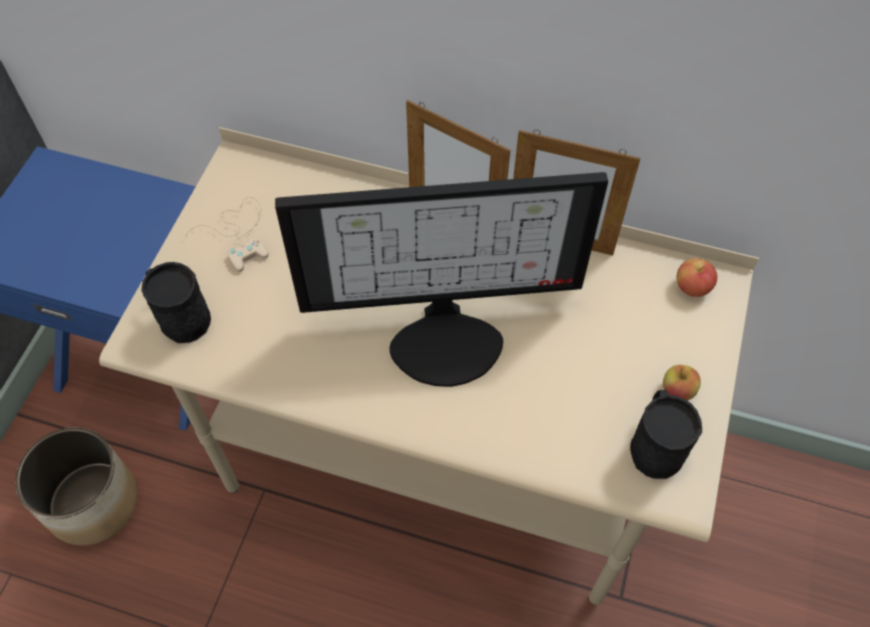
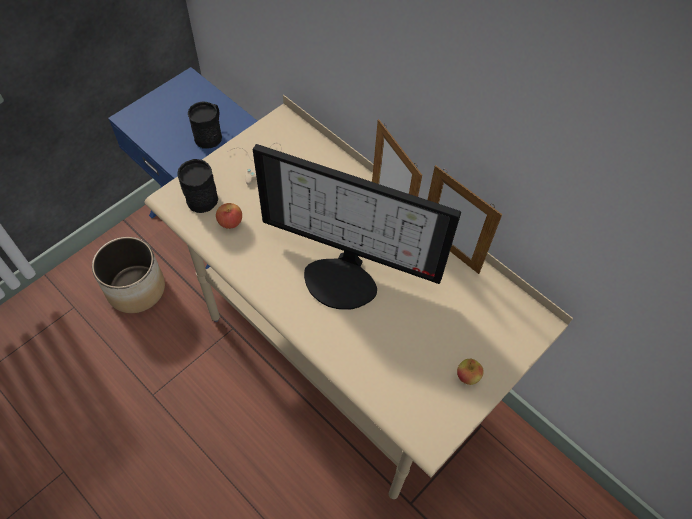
camera: 25 degrees right, 0 degrees up
(655, 444) = (432, 402): black mug -> black mug (210, 135)
(692, 287) = (519, 317): apple -> apple (230, 222)

